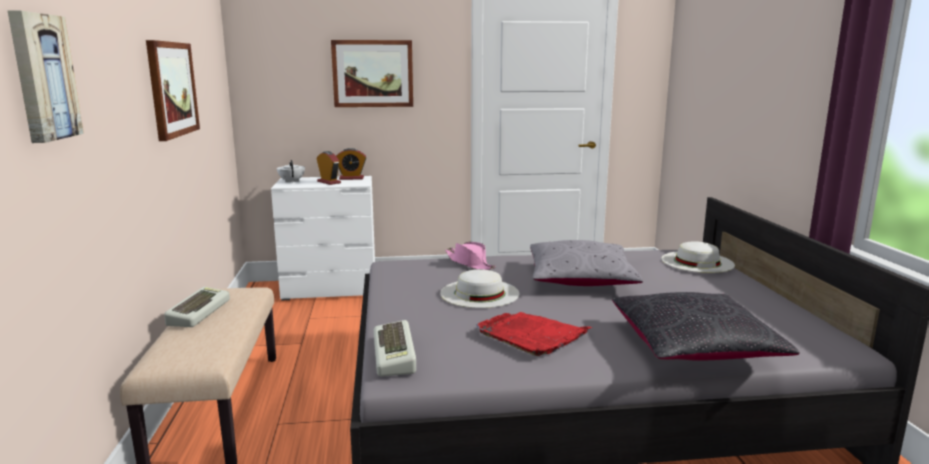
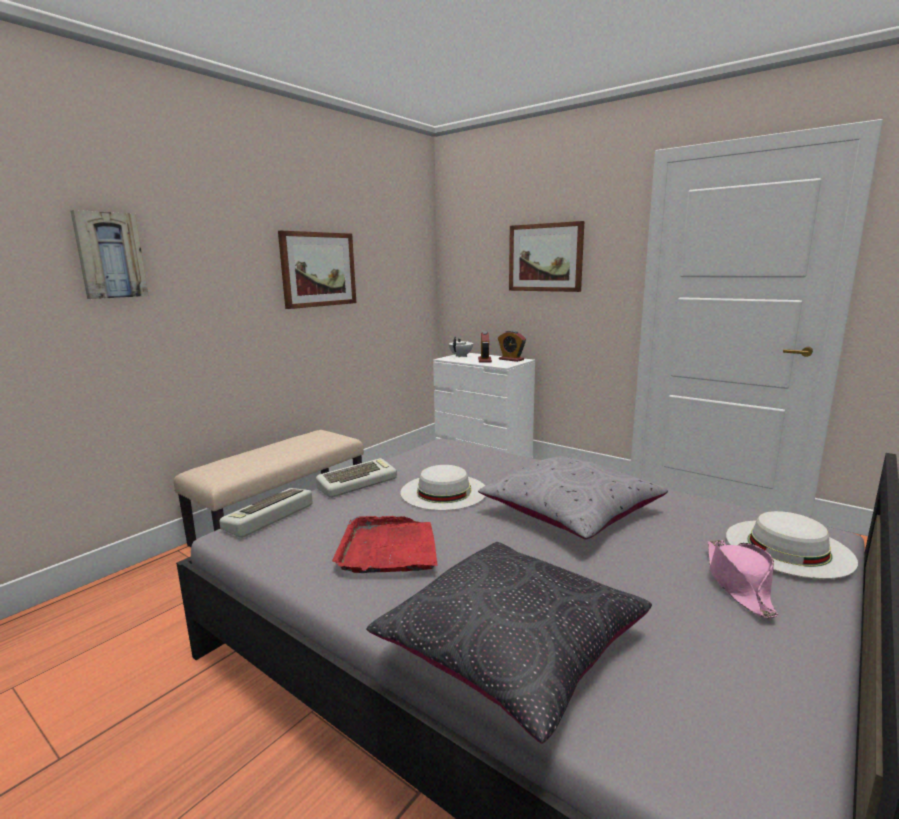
camera: 45 degrees right, 0 degrees up
(198, 312) = (282, 444): keyboard -> keyboard (357, 483)
(470, 263) = (503, 461): pink hat -> pink hat (738, 583)

